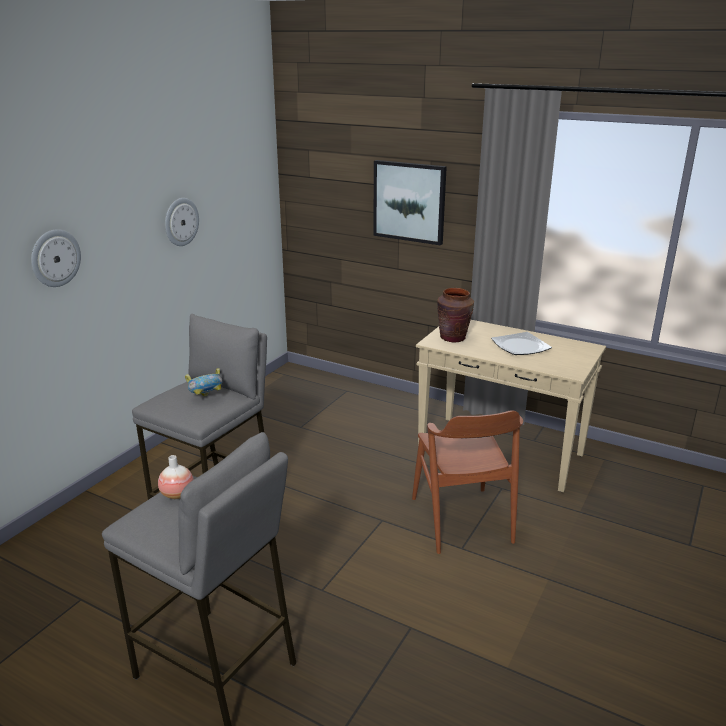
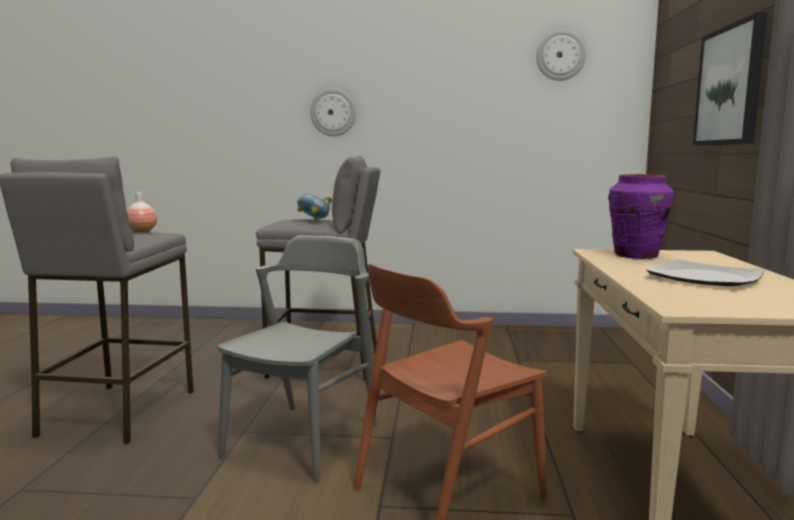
camera: 65 degrees right, 15 degrees down
(181, 222) = (478, 113): wall clock -> wall clock (560, 55)
(357, 561) = (303, 440): none -> grey chair
(453, 338) = (636, 255): brown vase -> purple vase

